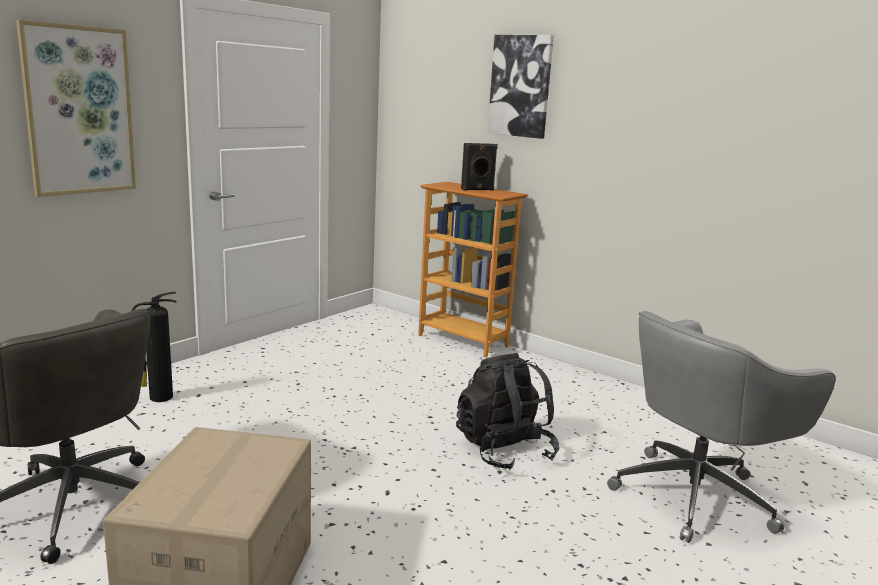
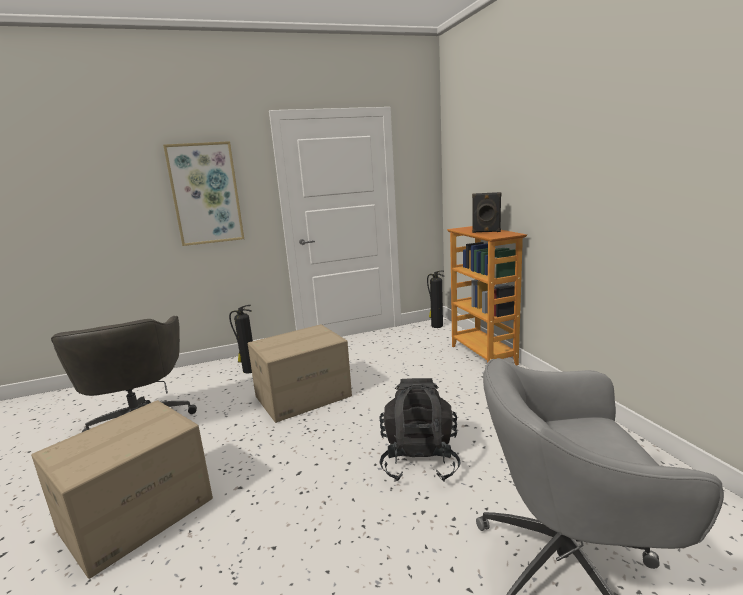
camera: 35 degrees right, 0 degrees up
(290, 415) = (303, 396): none -> cardboard box
(374, 314) = (436, 326): none -> fire extinguisher
(520, 86) = (520, 139): picture -> none

